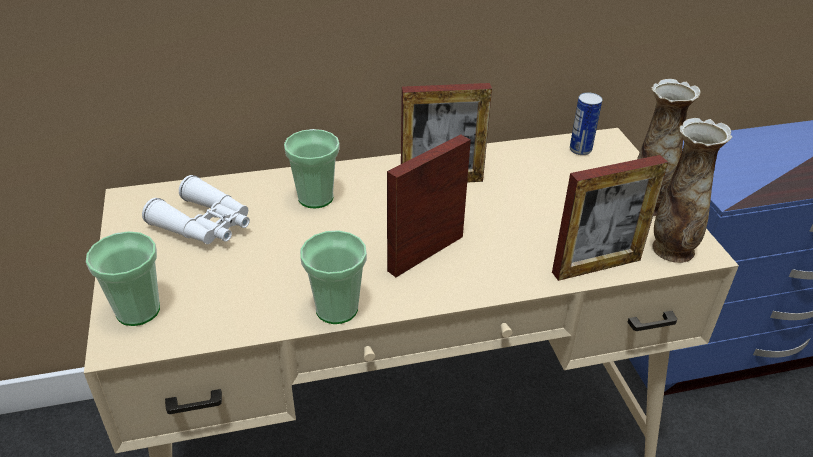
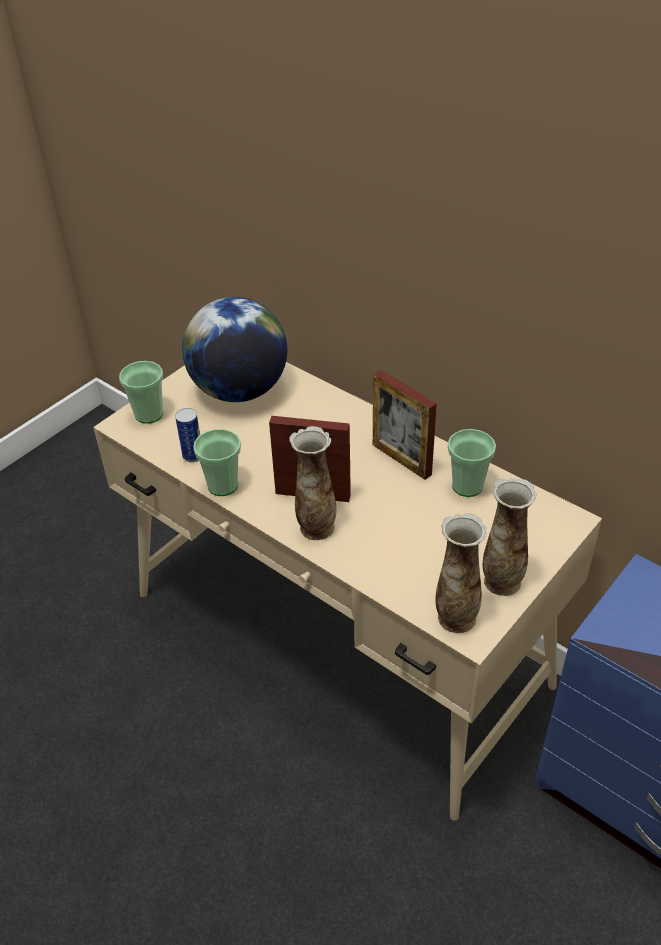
camera: 55 degrees right, 5 degrees up
(205, 225) = (239, 390): white binoculars -> globe
(315, 198) = (315, 416): cup -> cup (467, 486)
(474, 274) = (316, 527): none -> vase
(580, 149) = (535, 511): can -> can (193, 456)
(596, 266) = (389, 583): picture frame -> none

